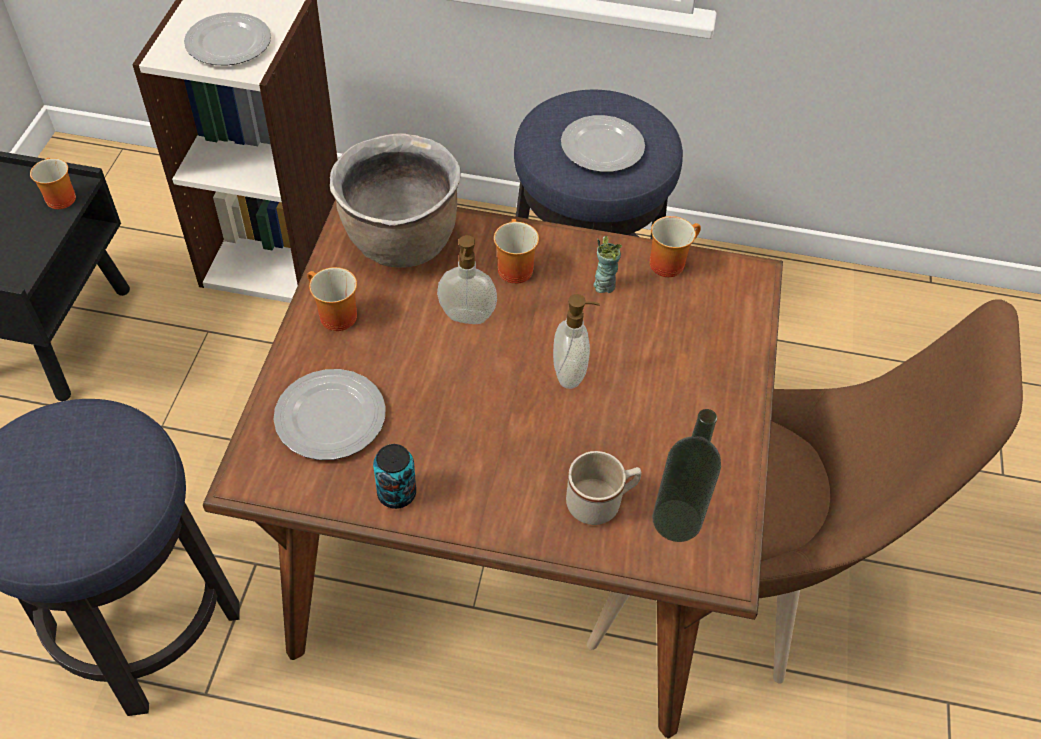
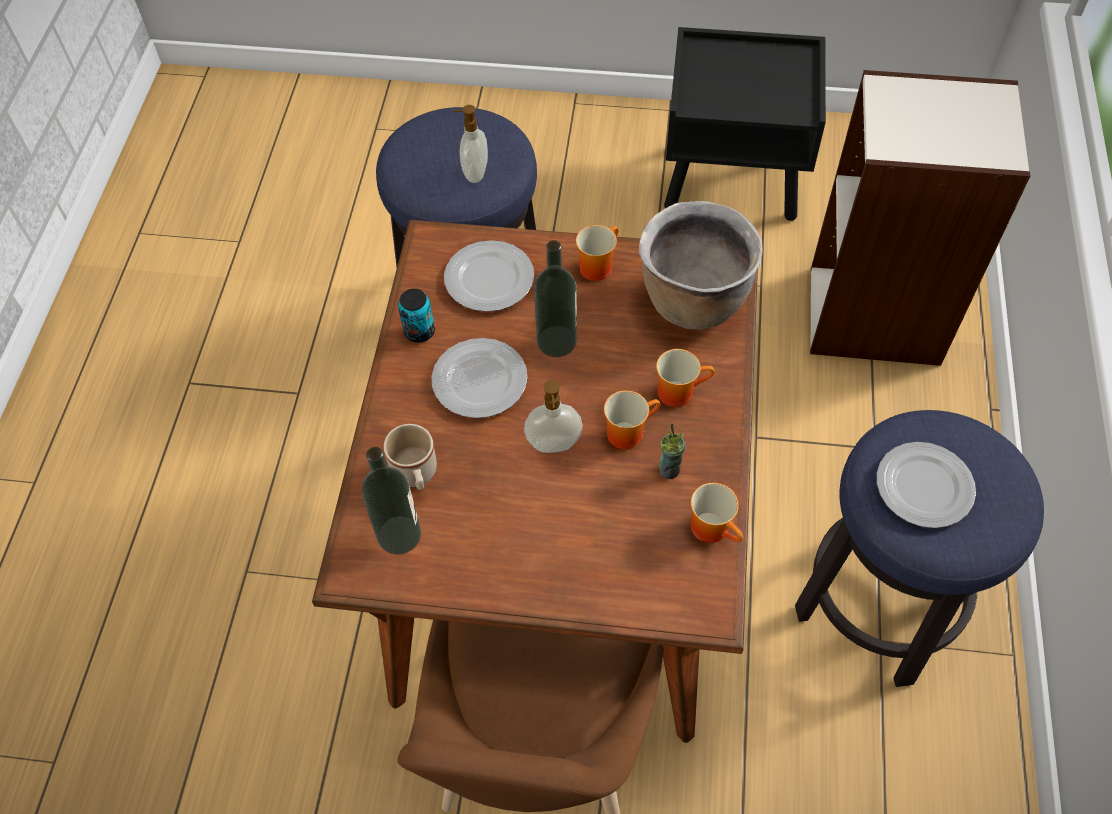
camera: 90 degrees right, 5 degrees up
(58, 197) = (786, 106): mug -> mug (627, 430)
(228, 44) = (917, 126): plate -> plate (479, 380)
(434, 360) = (556, 341): none -> bottle
(466, 317) = (609, 360): soap dispenser -> soap dispenser (474, 172)

